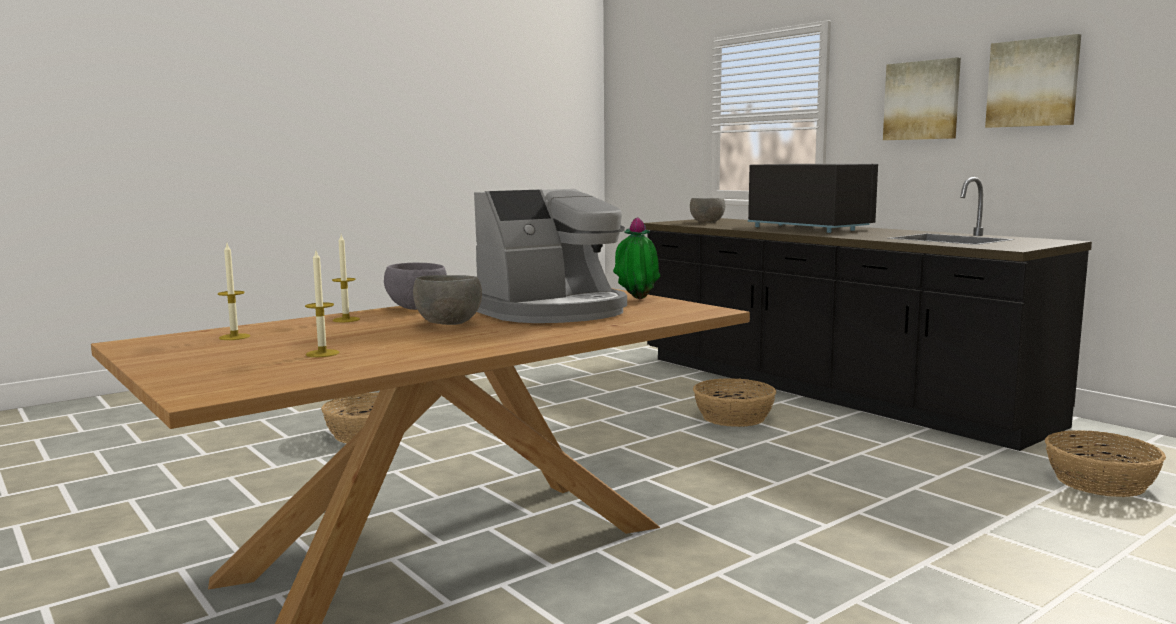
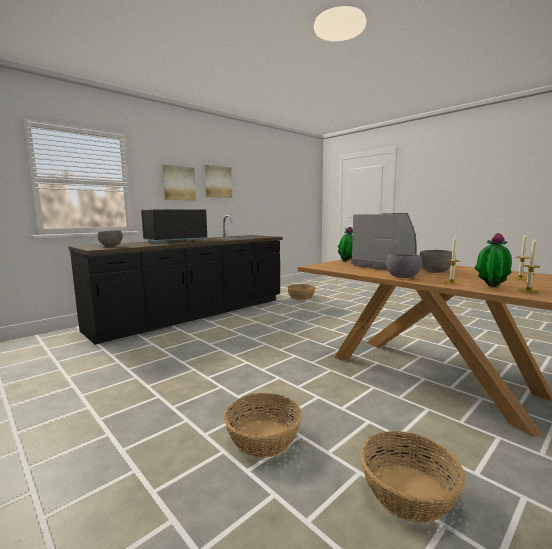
camera: 95 degrees left, 0 degrees up
(285, 328) = (490, 287): none -> potted plant
(733, 417) = (234, 329): basket -> basket (408, 492)

